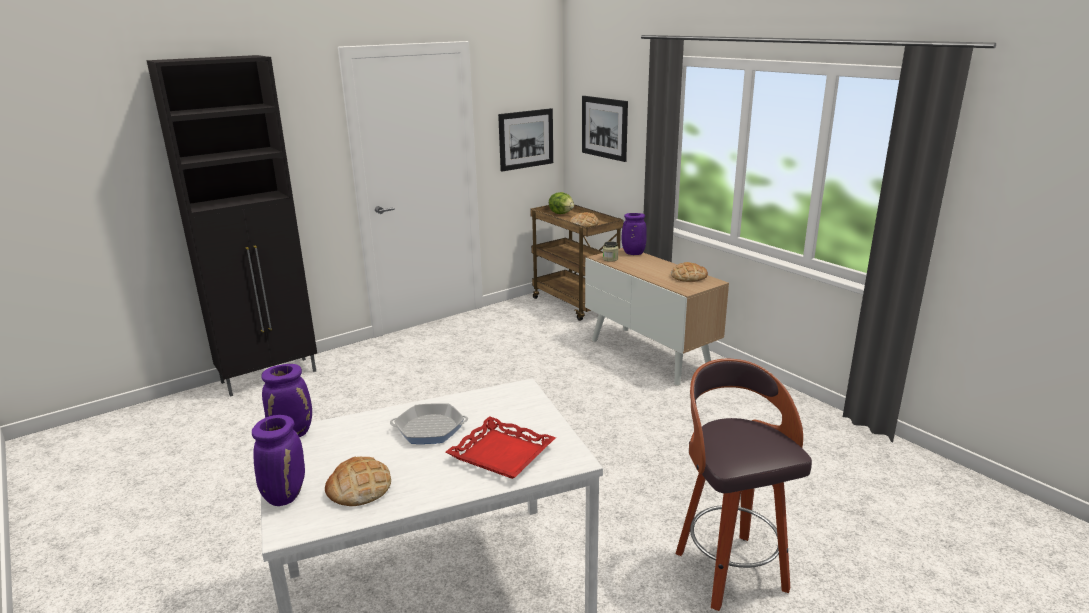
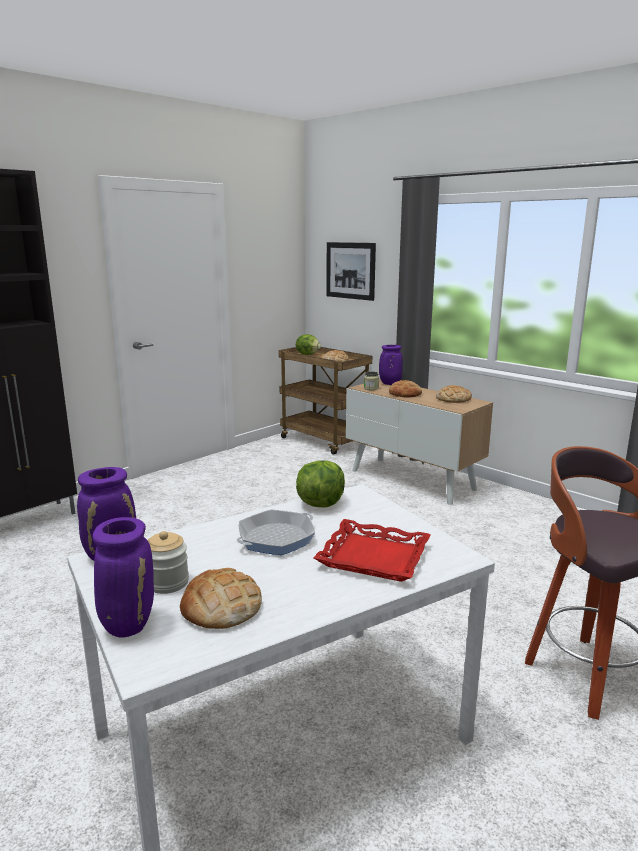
camera: 10 degrees left, 5 degrees down
(326, 463) = (167, 583): none -> jar
(429, 429) = (276, 538): frying pan -> frying pan turned 150 degrees clockwise
(484, 396) = (320, 503): none -> lettuce
(526, 139) = (273, 283): picture -> none
(641, 267) = (405, 394): none -> bread

